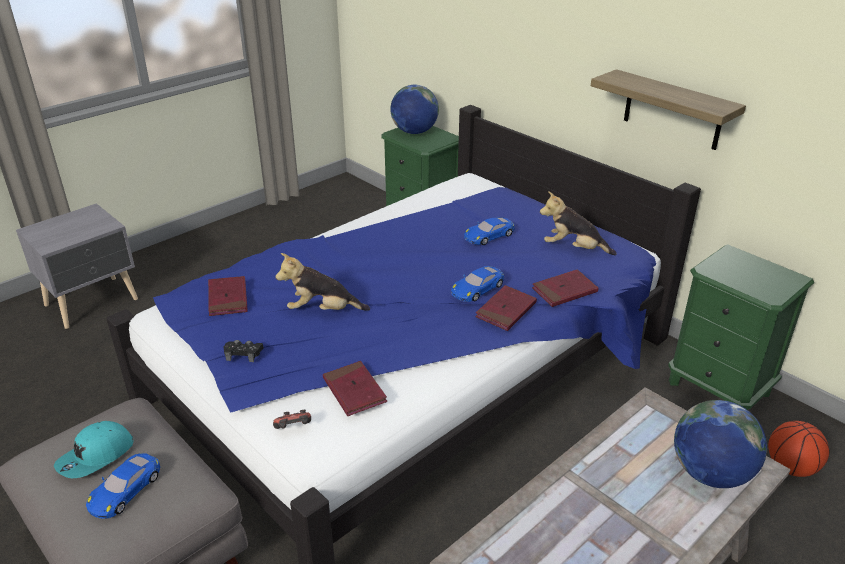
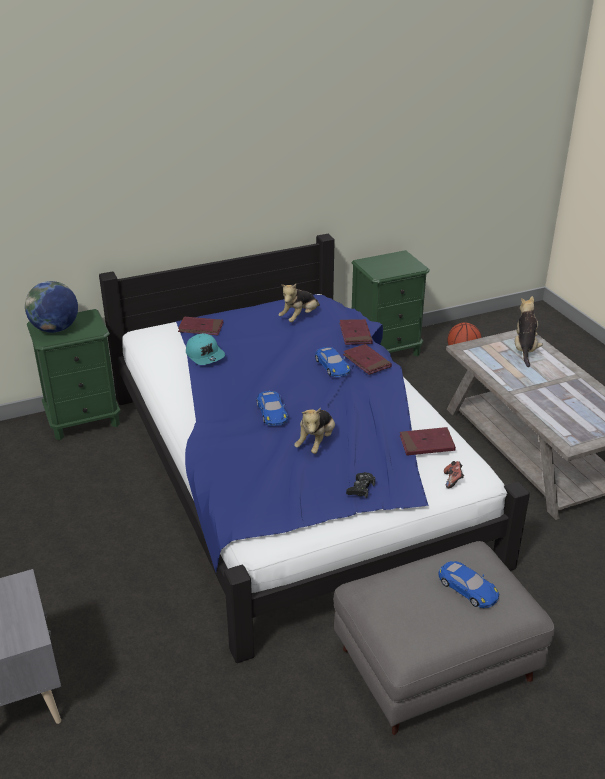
camera: 70 degrees left, 0 degrees up
(96, 457) = (424, 605): turquoise cap -> turquoise cap (205, 355)
(228, 298) = (272, 489): red book -> red book (201, 328)
(489, 235) = (257, 345): blue toy car -> blue toy car (272, 412)
(672, 110) = (293, 191): shelf -> none
(710, 473) = (524, 349): globe -> plush toy

